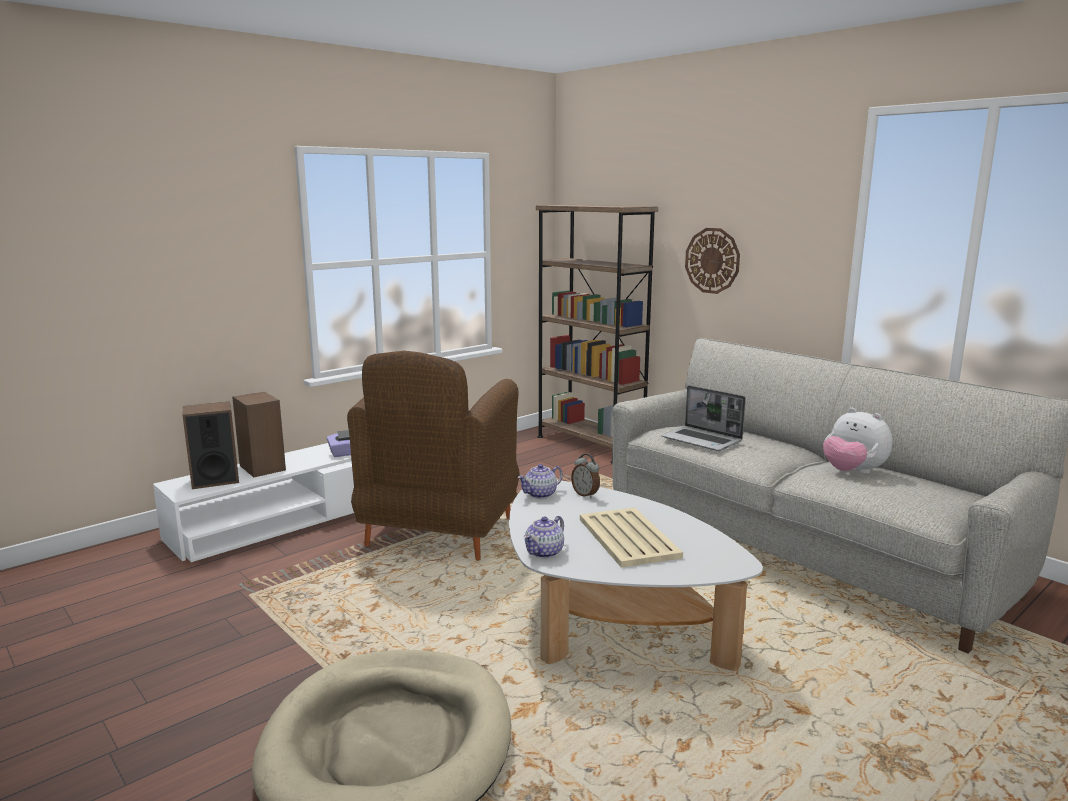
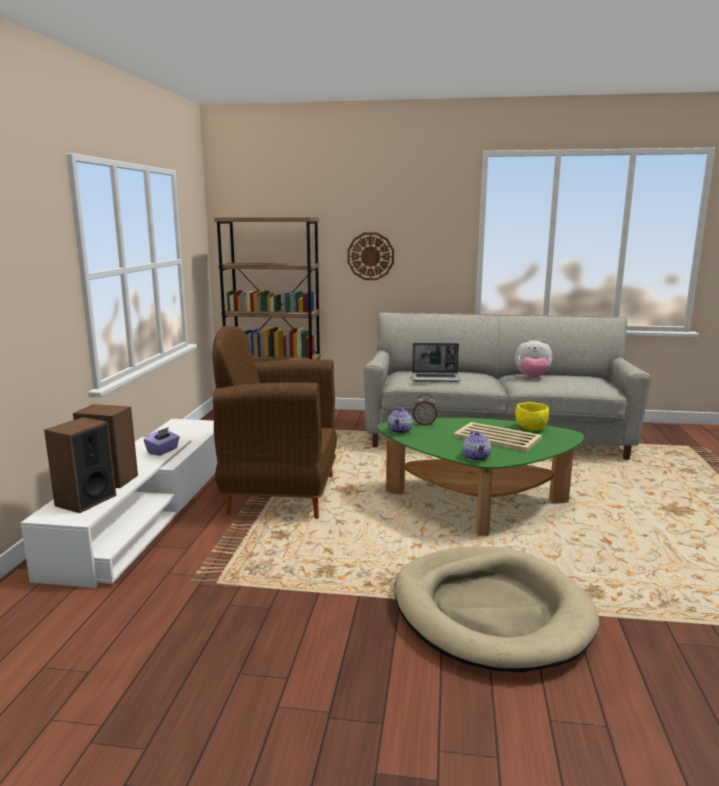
camera: 40 degrees left, 0 degrees up
(439, 533) = (280, 494): brown armchair -> brown armchair turned 120 degrees clockwise
(609, 623) = (476, 504): white coffee table -> green coffee table
(702, 540) = (530, 428): none -> yellow bowl

